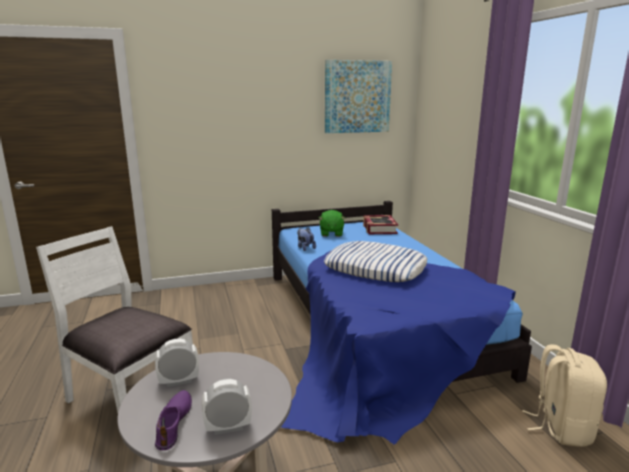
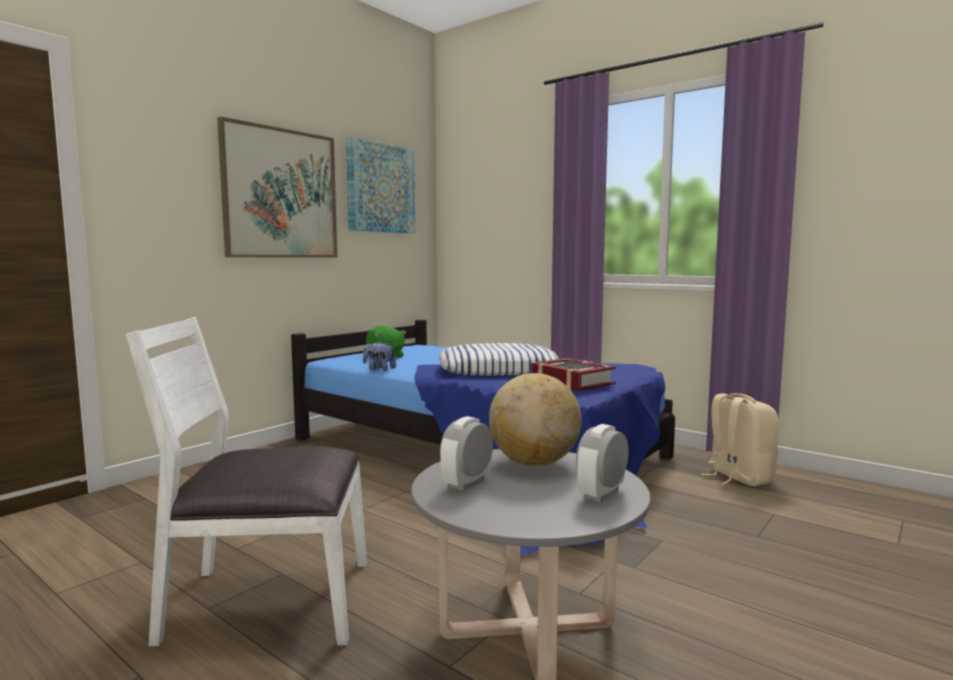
camera: 35 degrees left, 10 degrees down
(174, 423) = (540, 509): purple shoe -> none
(244, 378) = (534, 463): none -> globe
(267, 110) = (281, 194): none -> picture
(379, 229) = (431, 348): book -> book (571, 382)

